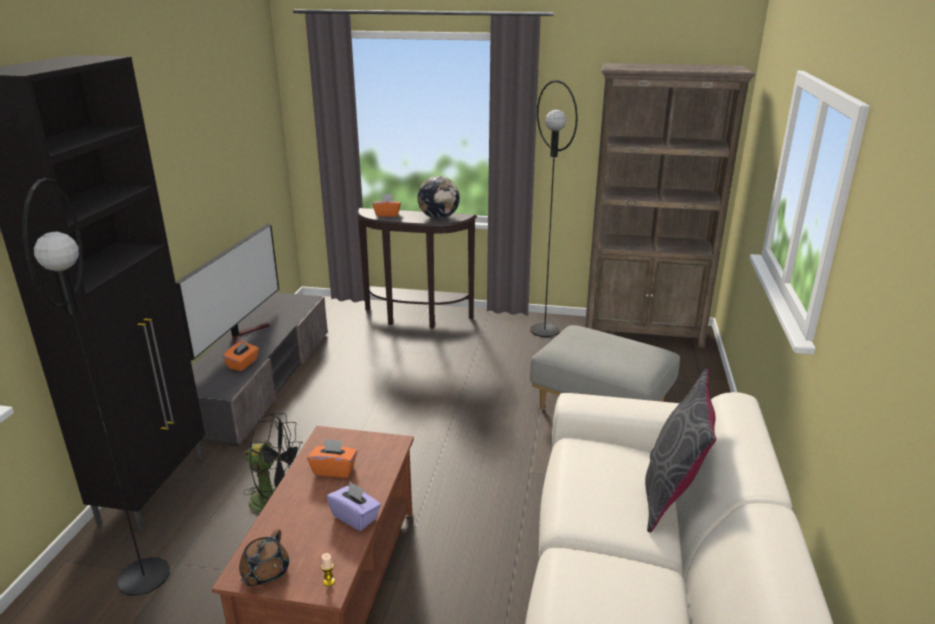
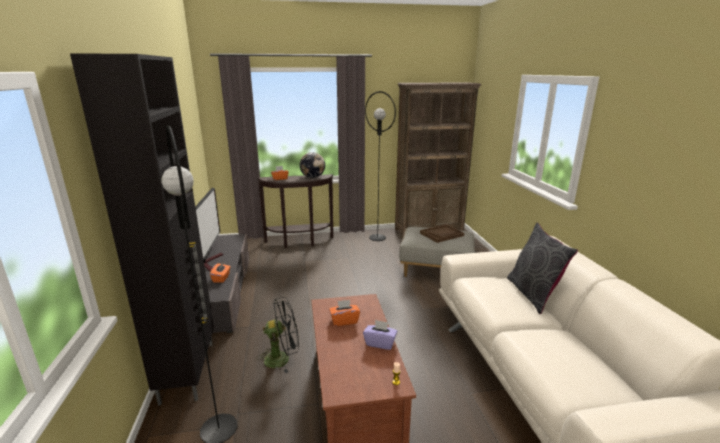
camera: 20 degrees left, 5 degrees down
(264, 573) = (351, 388): brown teapot -> none
(611, 349) = (441, 234): none -> brown tray

